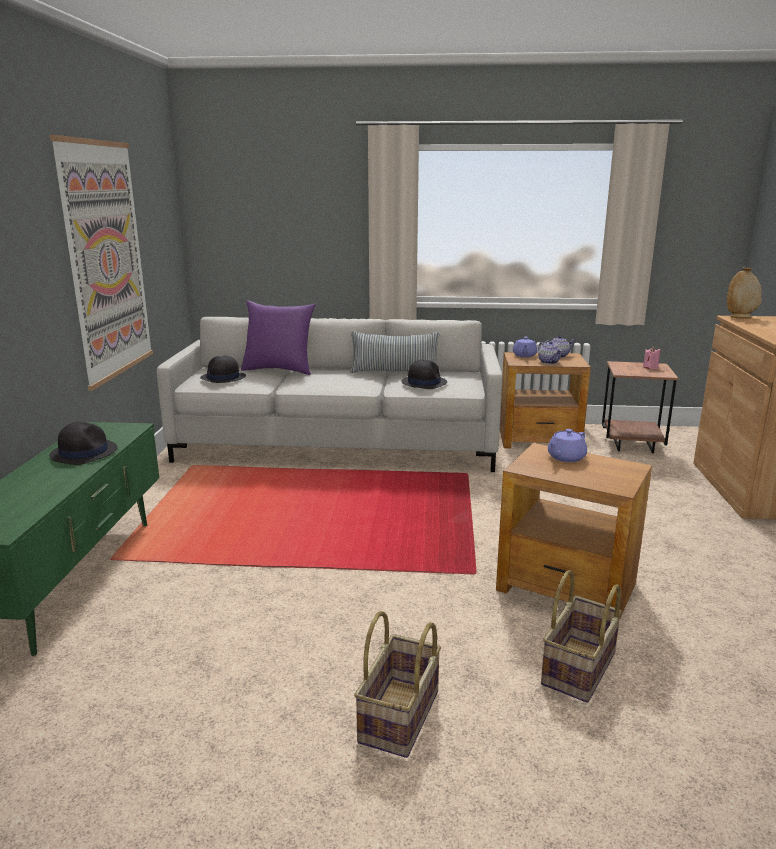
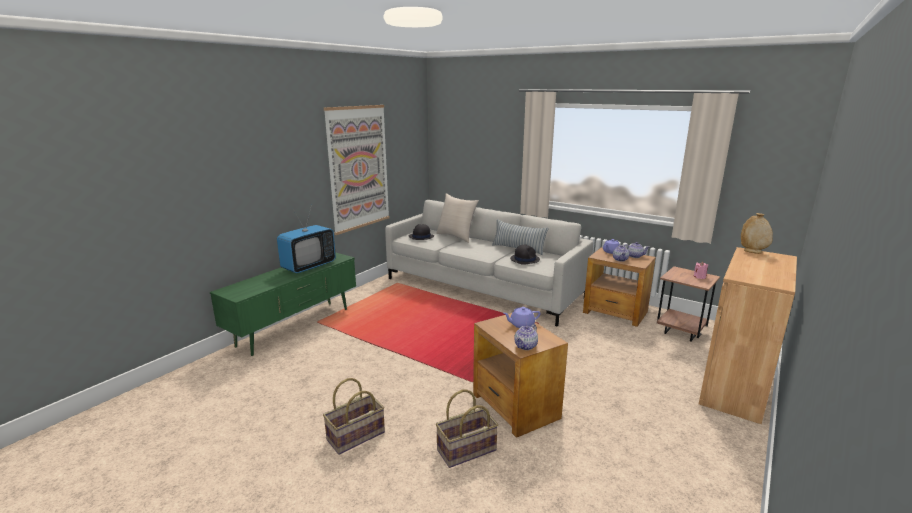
camera: 30 degrees right, 0 degrees up
(84, 452) = (309, 266): black hat -> television
(279, 370) = (456, 236): purple pillow -> beige pillow
(615, 482) = (526, 346): none -> teapot

